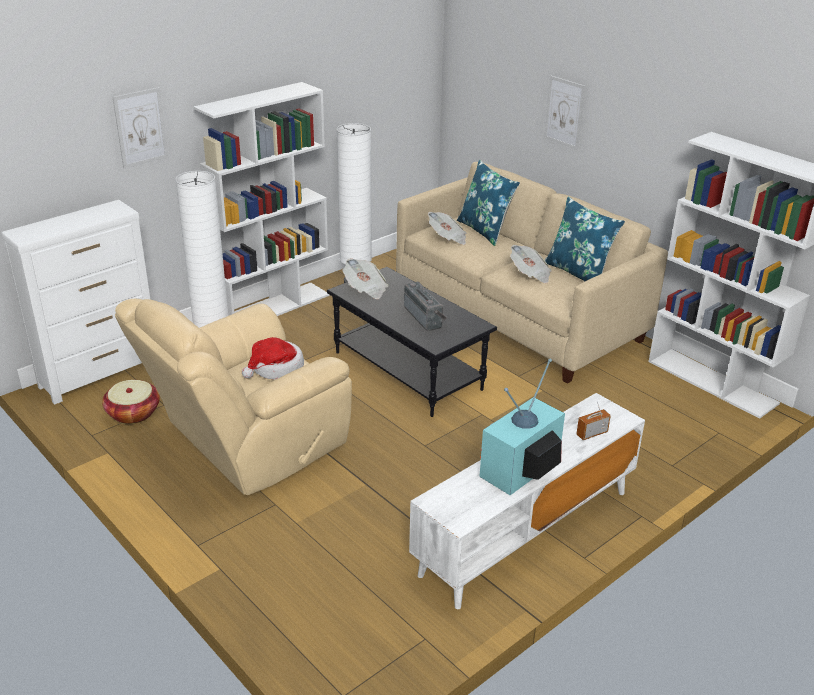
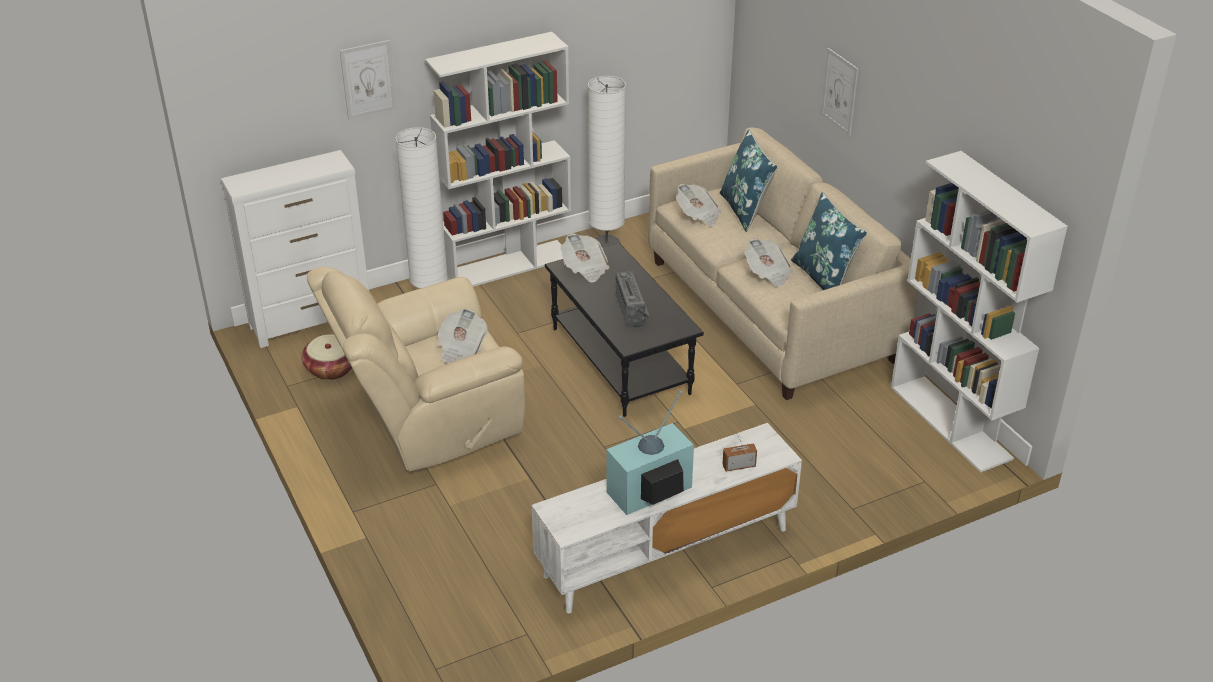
camera: 15 degrees right, 5 degrees up
(276, 368) = (461, 348): hat -> newspaper

